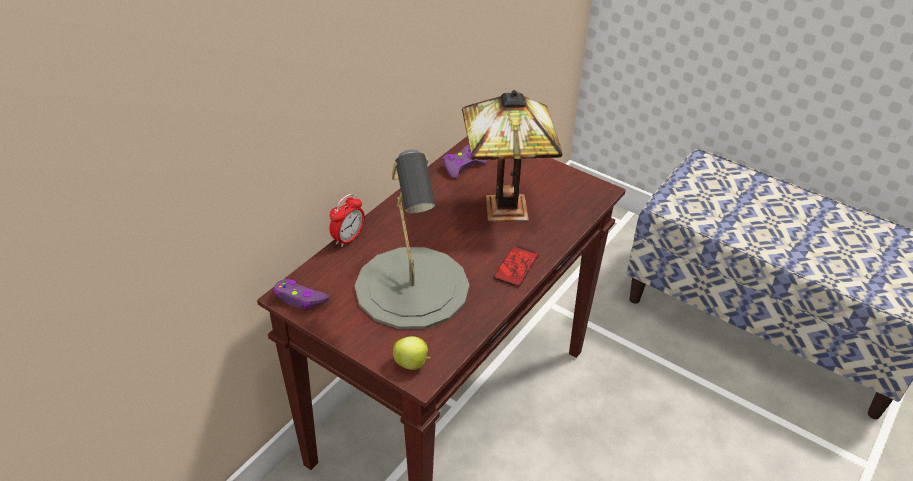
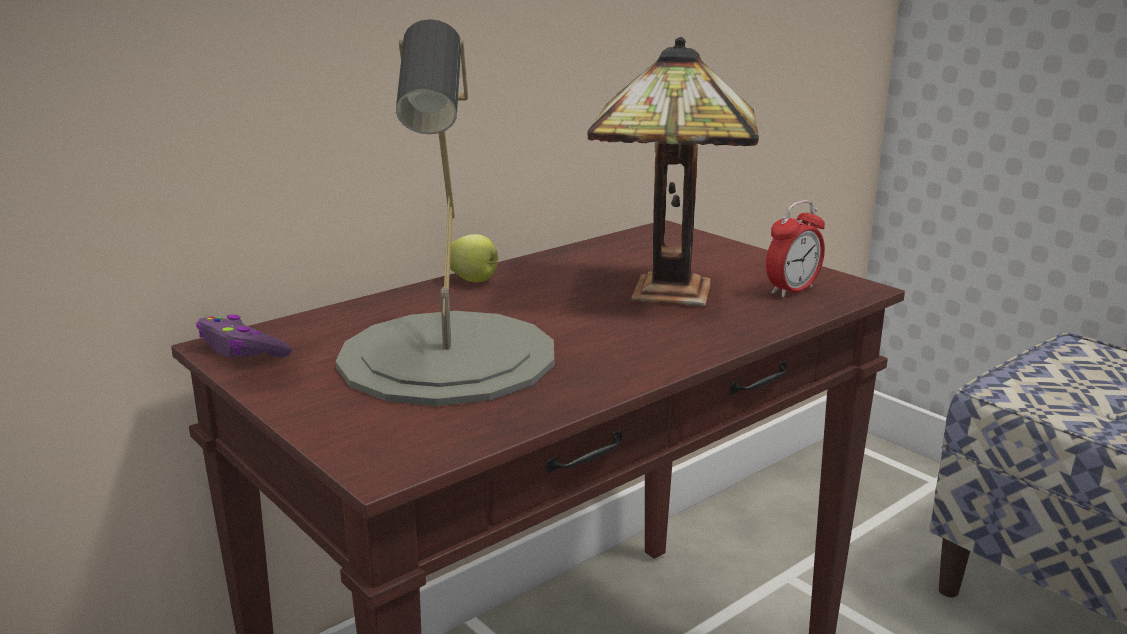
camera: 15 degrees right, 20 degrees down
(348, 238) = (378, 298): alarm clock -> alarm clock (792, 290)
(412, 364) = (378, 447): apple -> apple (475, 281)
(462, 166) = (619, 249): purple game controller -> none
(516, 266) = (658, 352): phone -> none

